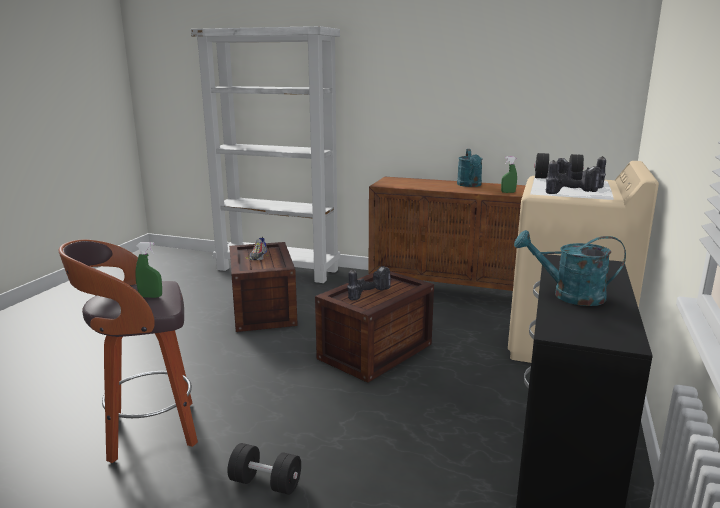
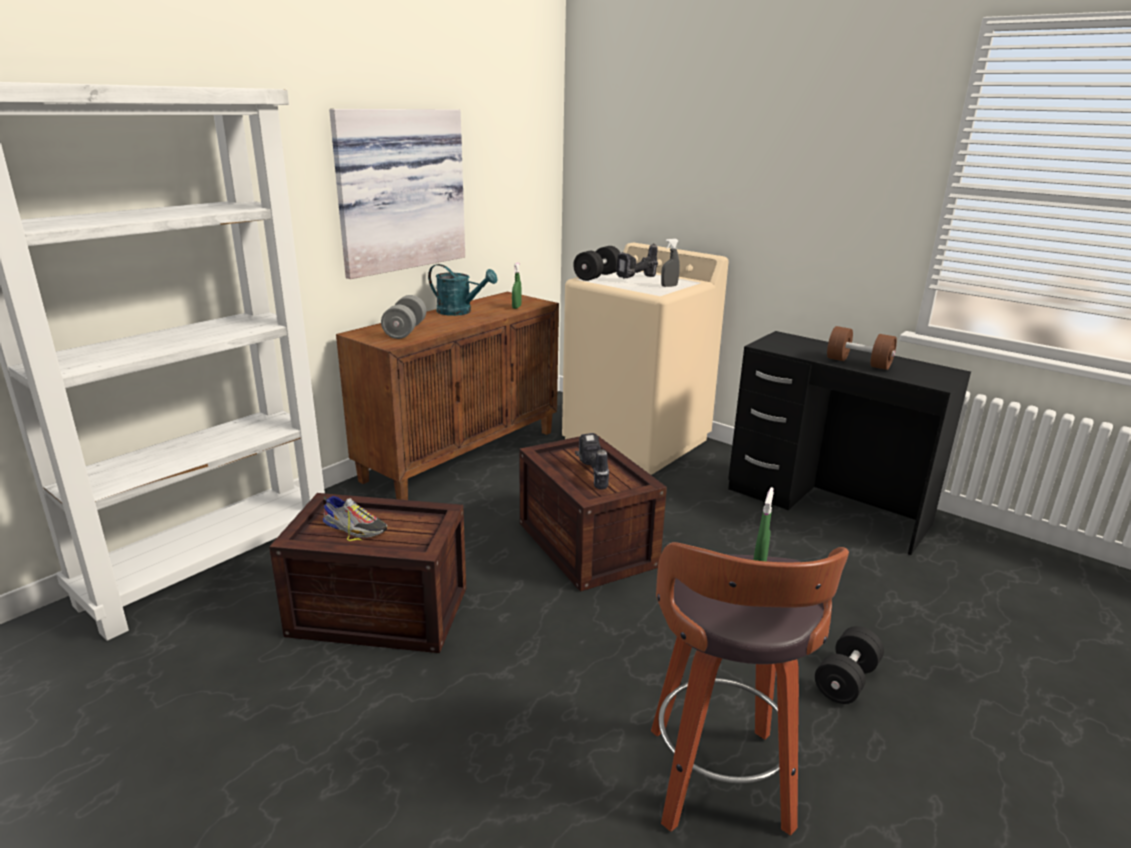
camera: 70 degrees left, 5 degrees up
(409, 183) = (405, 331): none -> grey dumbbell
(449, 93) = (398, 190): none -> picture
(569, 296) = (858, 363): turquoise watering can -> brown dumbbell
(572, 193) = (669, 286): power drill -> grey spray bottle

